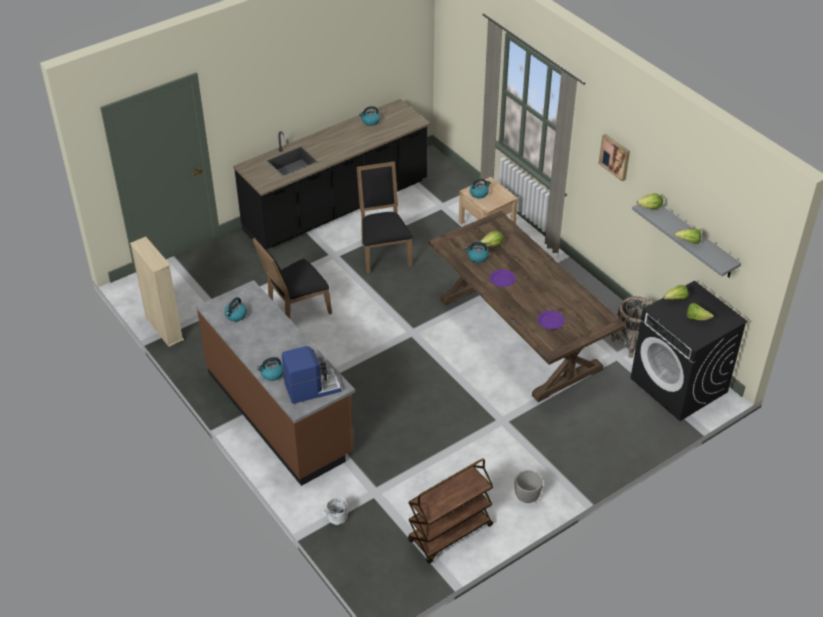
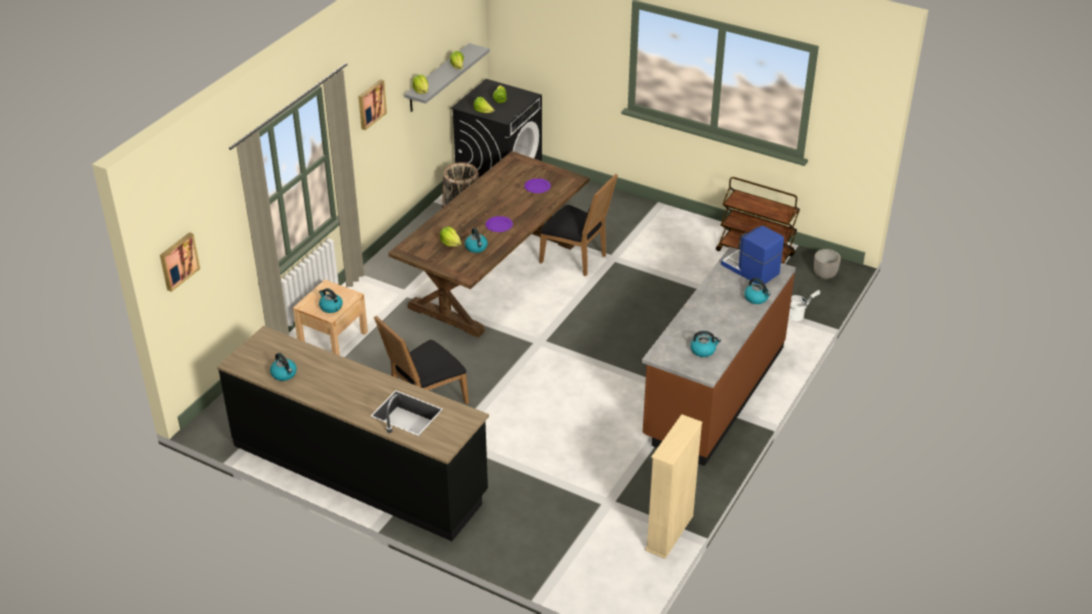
camera: 115 degrees left, 5 degrees down
(296, 310) = (564, 436): black chair -> black chair (577, 259)
(451, 43) = (178, 261): none -> picture
(527, 496) = (684, 226): planter -> planter (824, 275)

